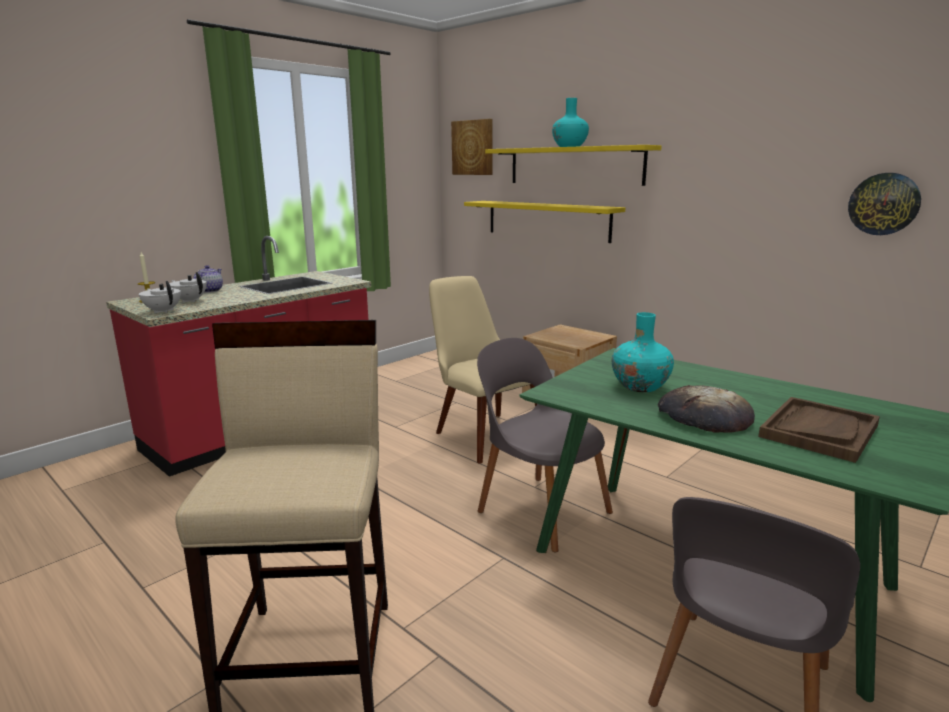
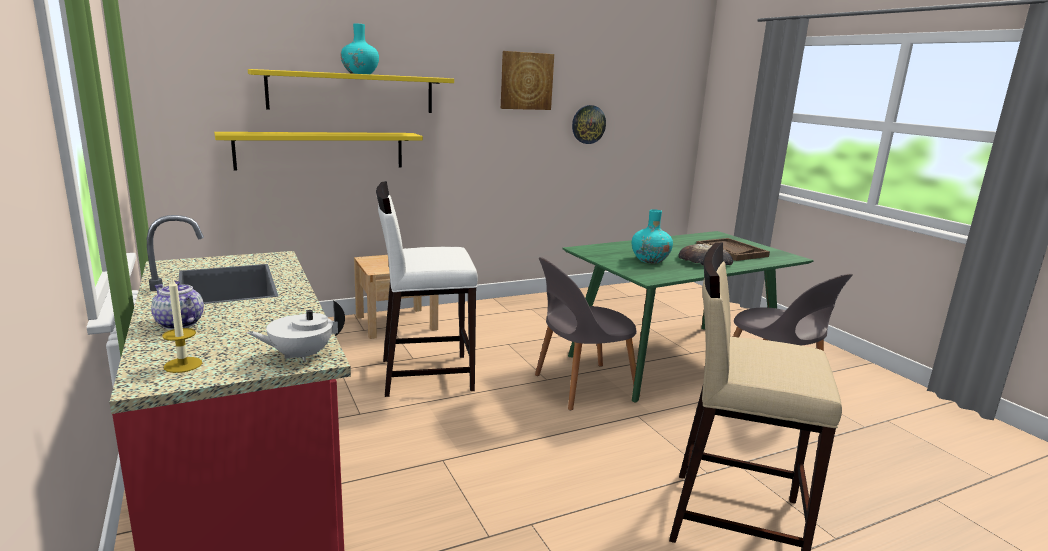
camera: 70 degrees left, 0 degrees up
(190, 300) = (244, 338): white teapot -> none
(473, 147) = (188, 62): picture -> picture (526, 81)
(481, 431) = (425, 374): beige chair -> white stool

